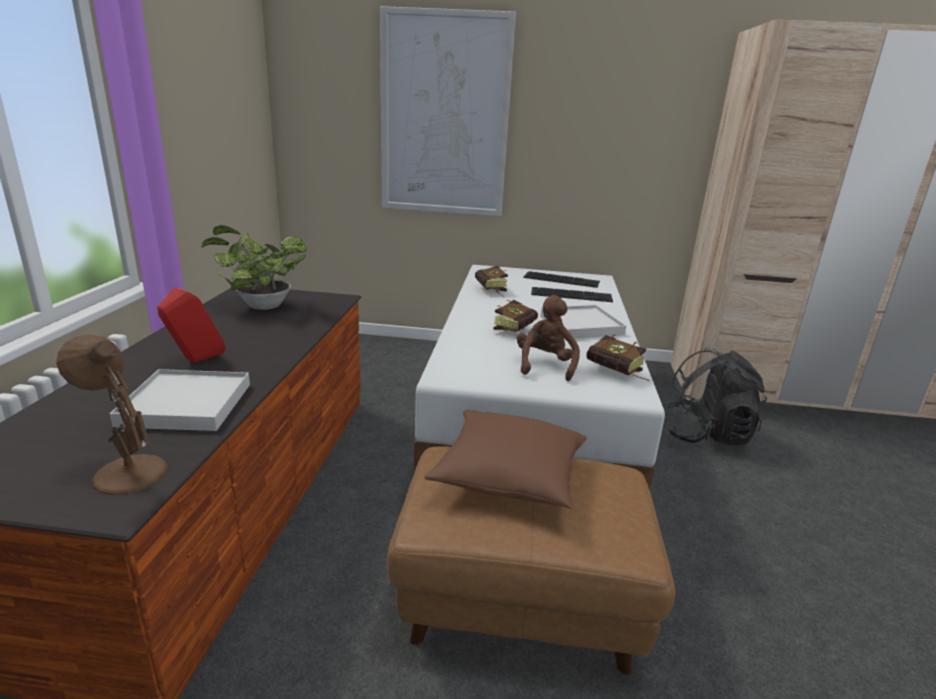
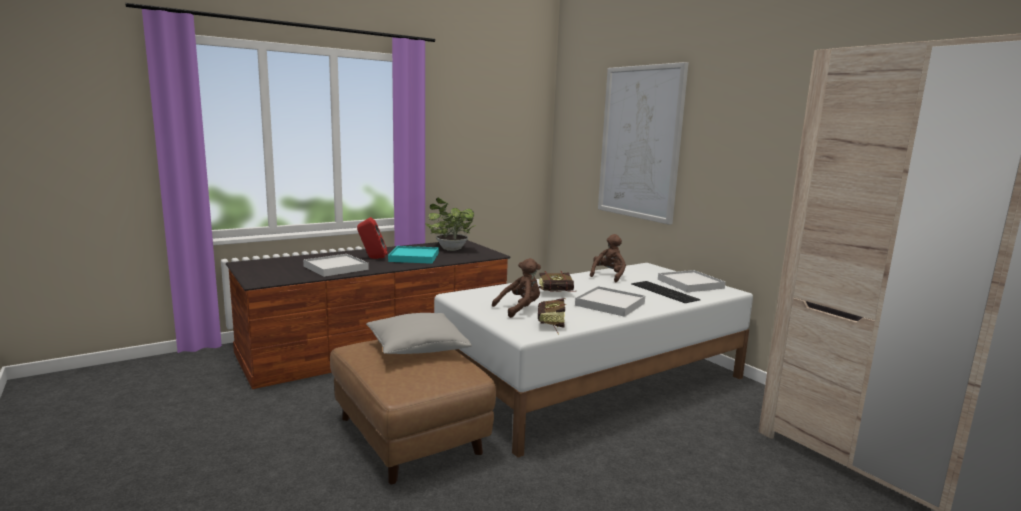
camera: 50 degrees right, 10 degrees down
(127, 473) = (278, 277): brown table lamp -> none
(254, 337) = (414, 257): none -> turquoise tray
(491, 291) = (608, 276): book -> brown plush toy
(509, 476) = (416, 348): brown pillow -> grey pillow
(562, 279) = (690, 284): keyboard -> white tray
(705, 434) = (717, 452): black backpack -> none

